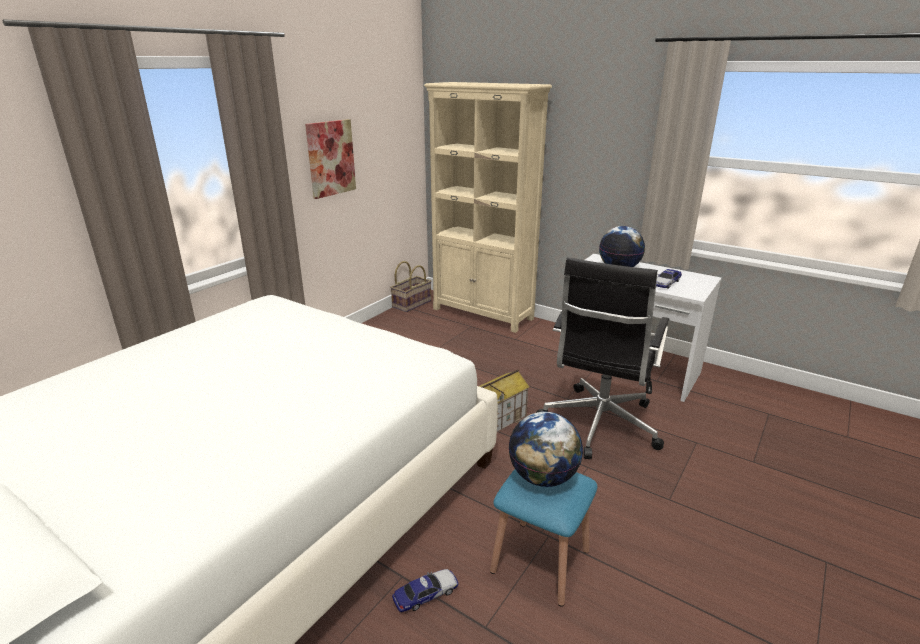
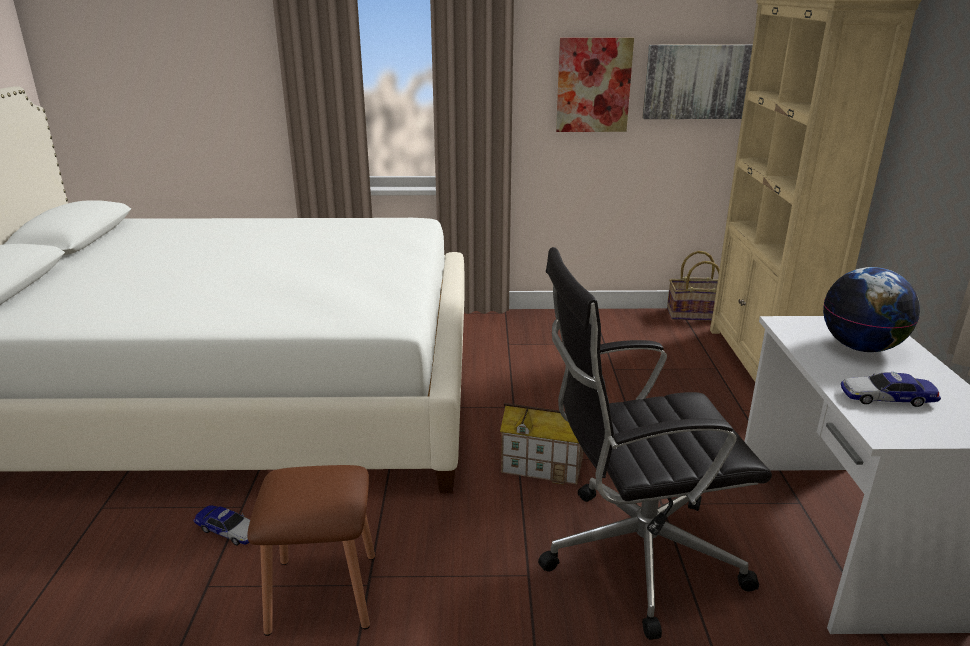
camera: 55 degrees right, 0 degrees up
(385, 146) = (699, 82): none -> picture
(540, 561) = (323, 592): blue stool -> brown stool
(542, 477) = (316, 482): globe -> none

